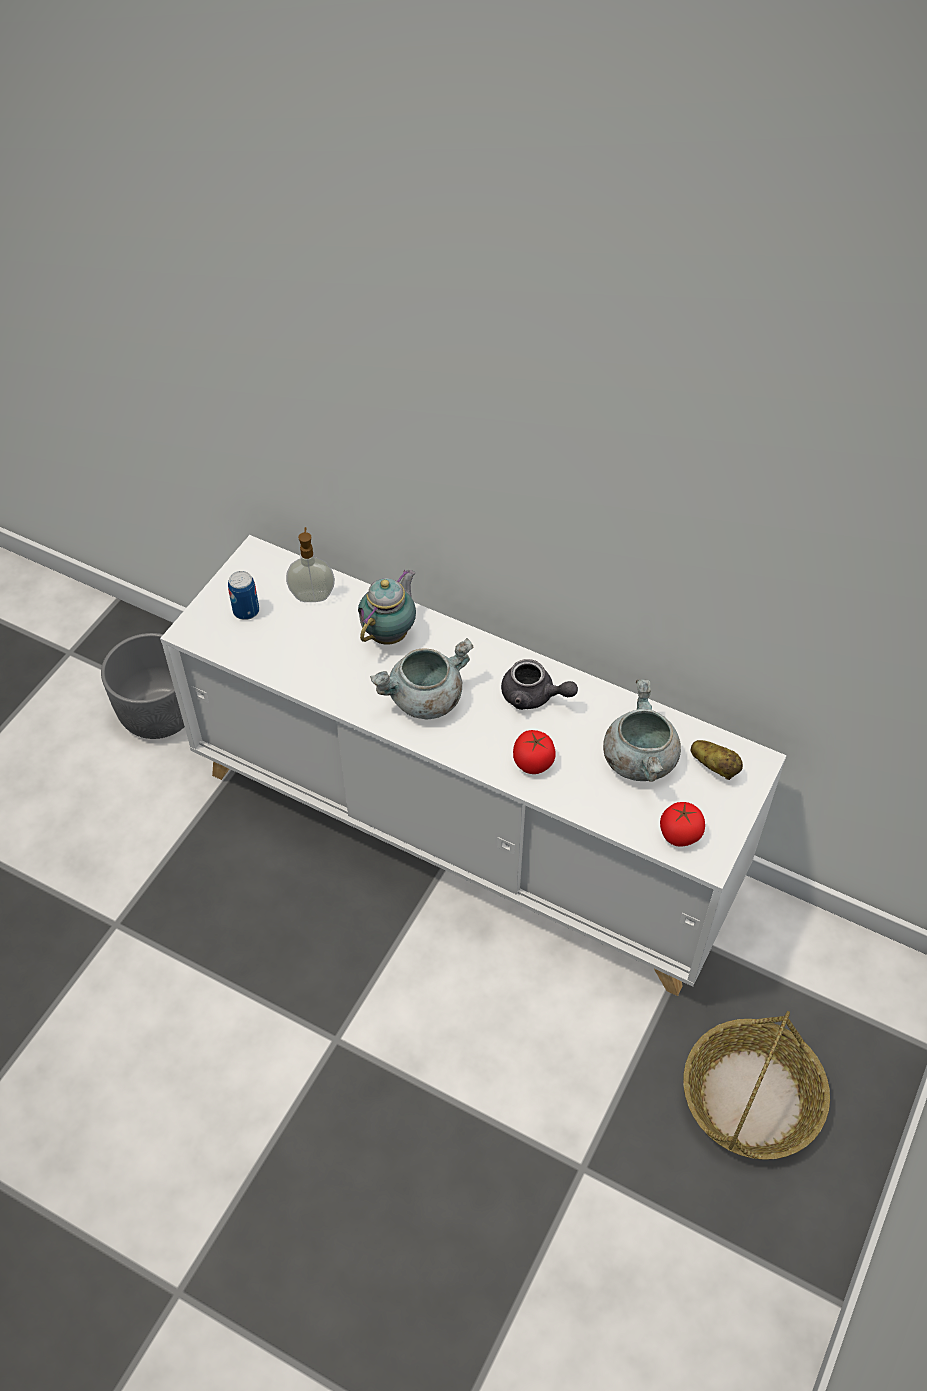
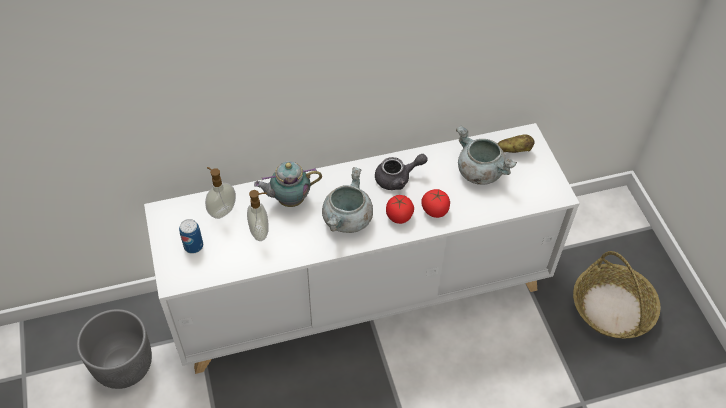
camera: 45 degrees left, 0 degrees up
(324, 645) = (260, 232): none -> soap dispenser
(390, 633) = (289, 200): teapot -> teapot turned 90 degrees counterclockwise
(679, 834) = (535, 192): tomato -> tomato (399, 216)

